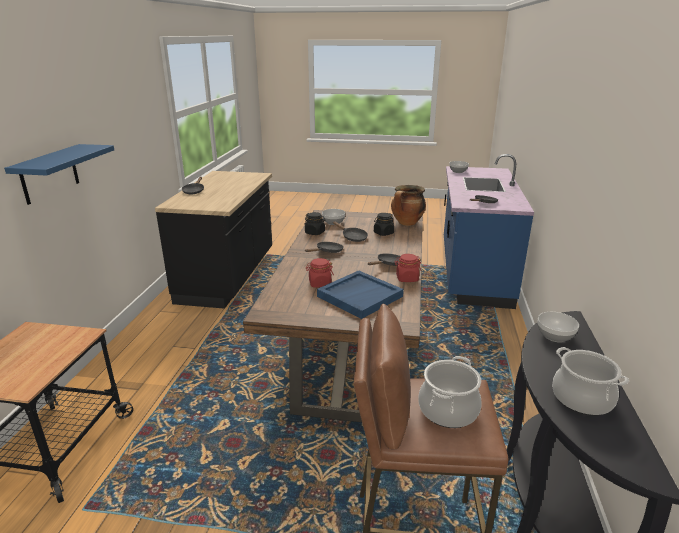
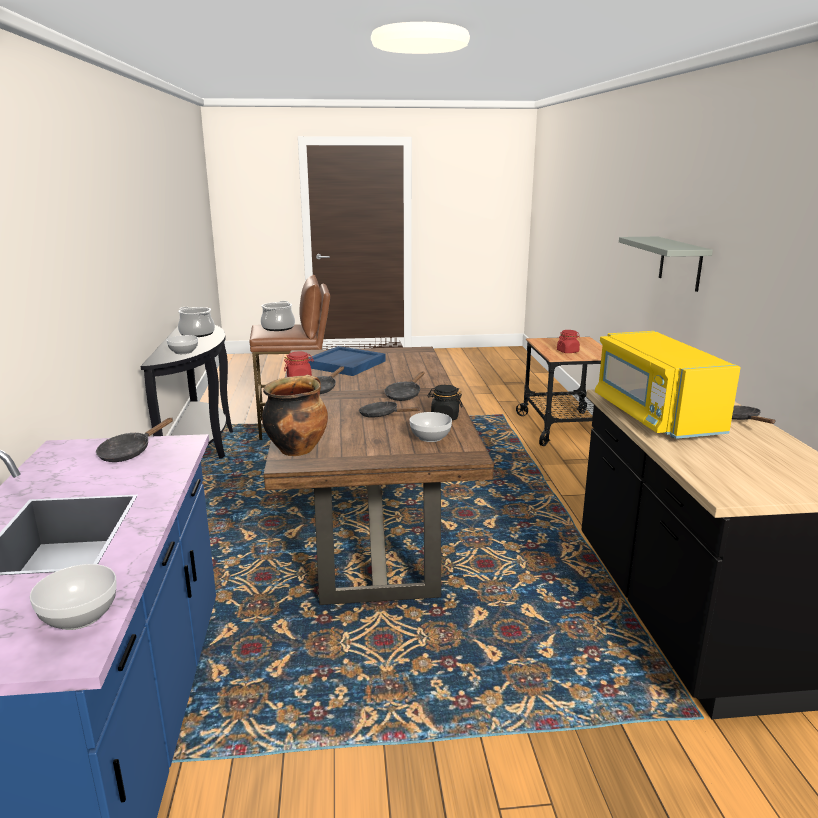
camera: 165 degrees right, 5 degrees down
(49, 174) = (680, 263): blue shelf -> grey shelf
(226, 196) = (655, 416): none -> yellow microwave
(319, 283) = (389, 368): red jar -> red jar (567, 351)
(383, 233) = (336, 426): black jar -> none

